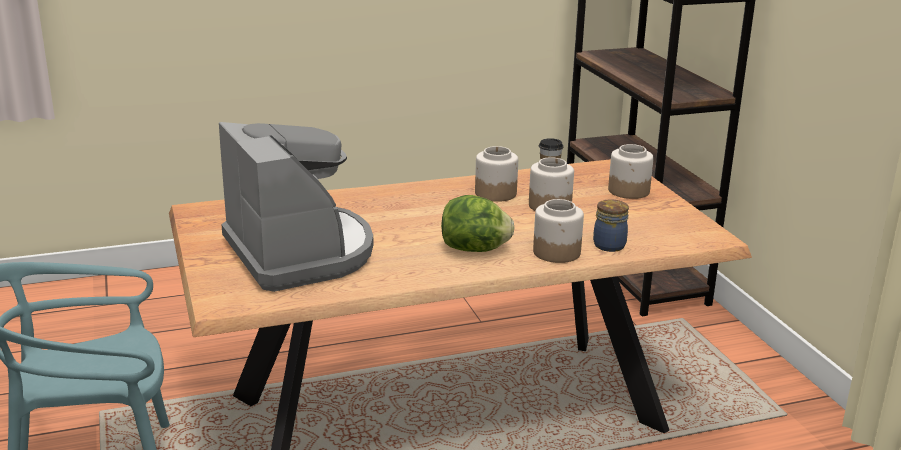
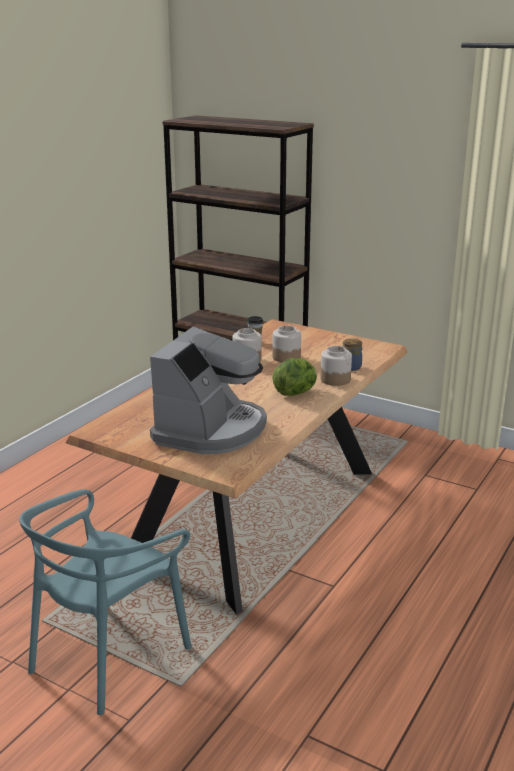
camera: 40 degrees left, 0 degrees up
(300, 253) = (211, 430): coffee machine -> coffee machine turned 90 degrees clockwise
(629, 191) = (307, 336): jar -> none

